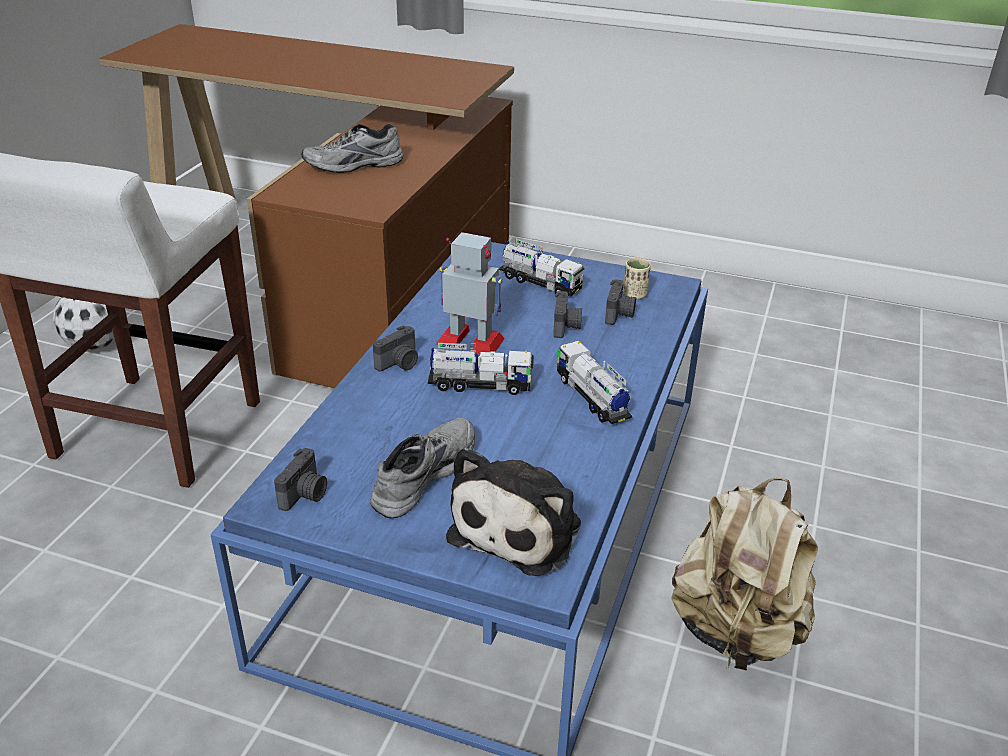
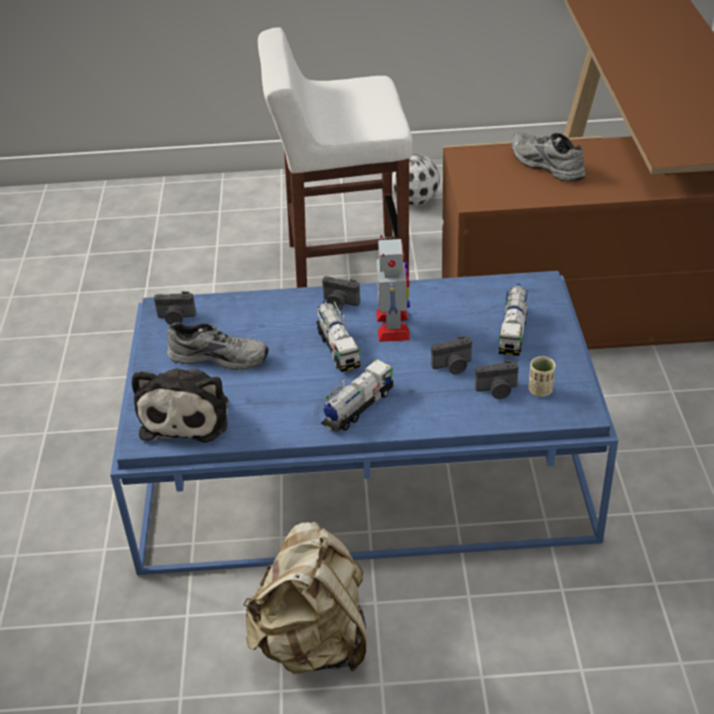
camera: 70 degrees right, 5 degrees up
(520, 527) = (187, 415): plush toy -> plush toy turned 90 degrees counterclockwise

